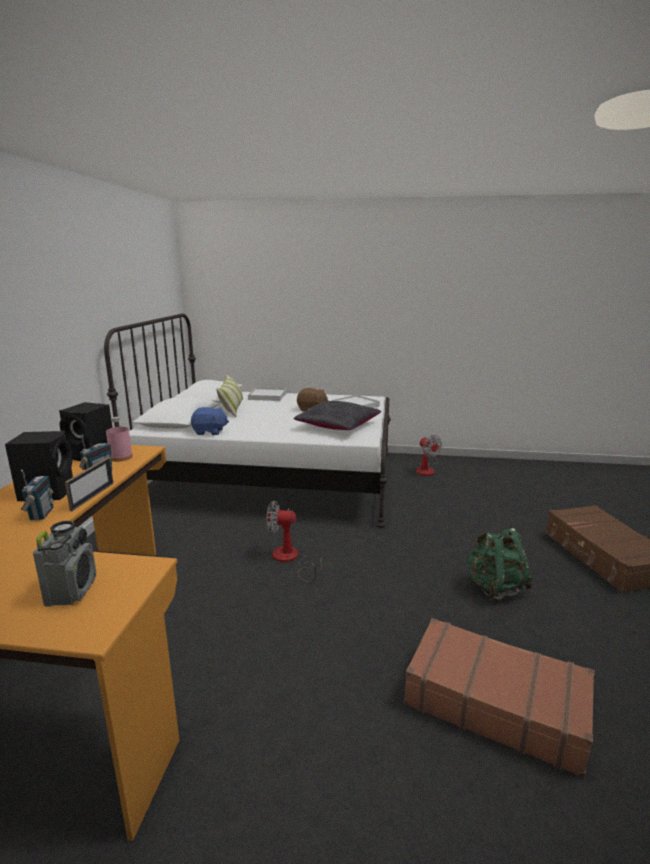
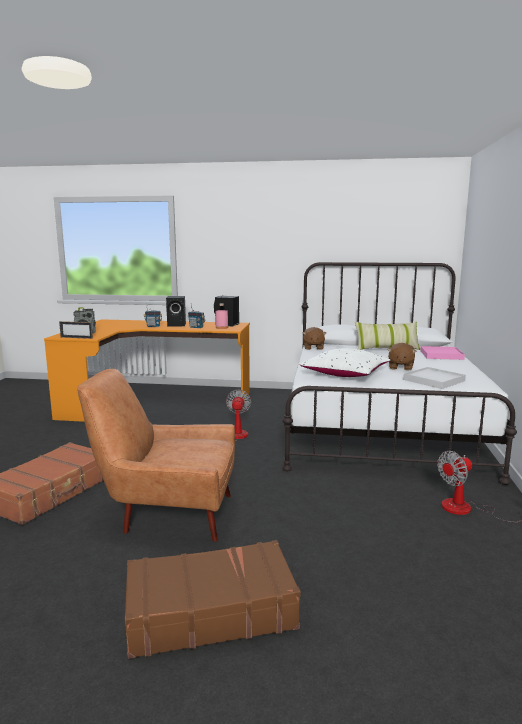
camera: 90 degrees right, 5 degrees down
(92, 496) = (169, 329): picture frame -> picture frame (76, 337)
(209, 432) = (313, 348): blue plush toy -> brown plush toy
(267, 396) = (441, 355): white tray -> pink tray
(338, 426) = (345, 374): black pillow -> white pillow
(495, 589) = (167, 513): green backpack -> brown armchair

